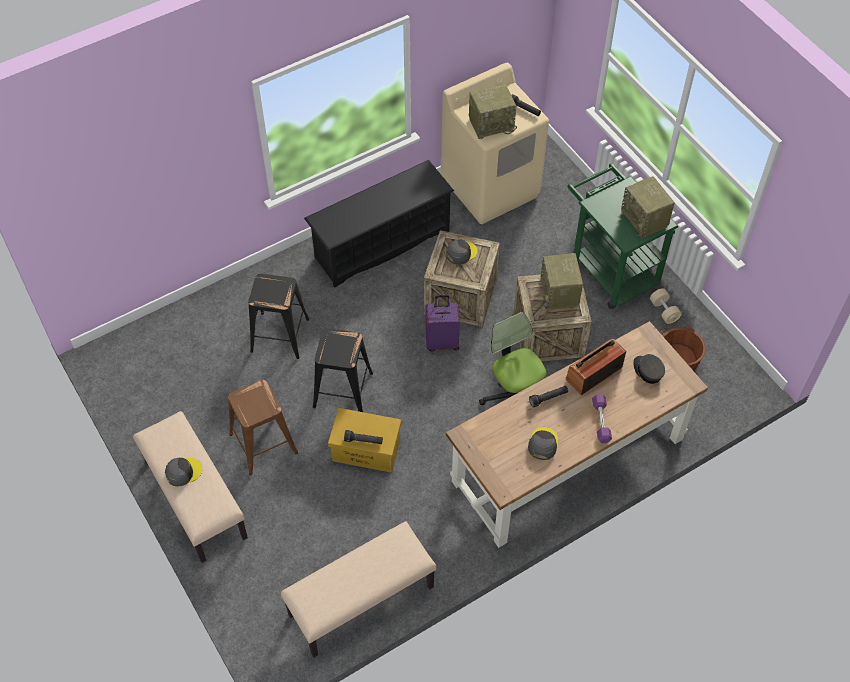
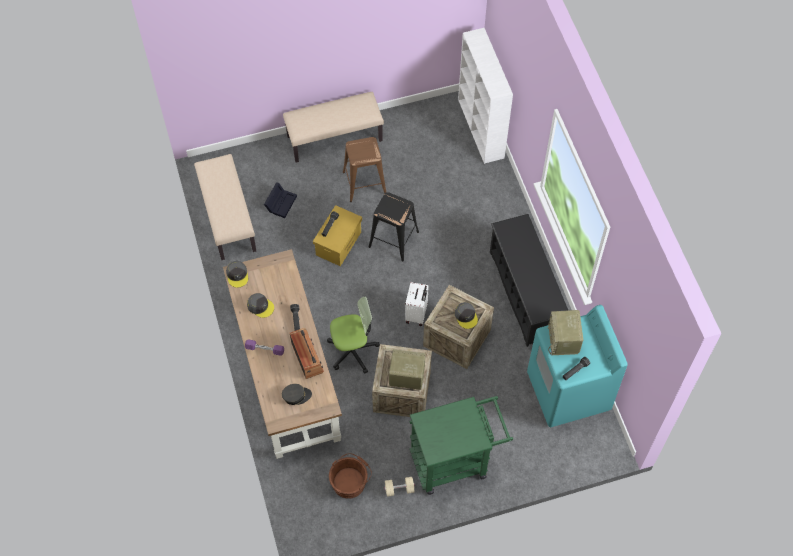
camera: 105 degrees right, 5 degrees up
(148, 330) = (481, 129): none -> white bookcase
(183, 472) = (332, 112): grey cap -> grey cap (237, 275)
(280, 334) = (455, 208): black stool -> none
(319, 538) = (281, 202): none -> black storage box
(442, 342) = (417, 314): purple suitcase -> white suitcase
(491, 187) = (568, 392): beige washing machine -> turquoise washing machine
(645, 219) = (440, 442): radio -> none

